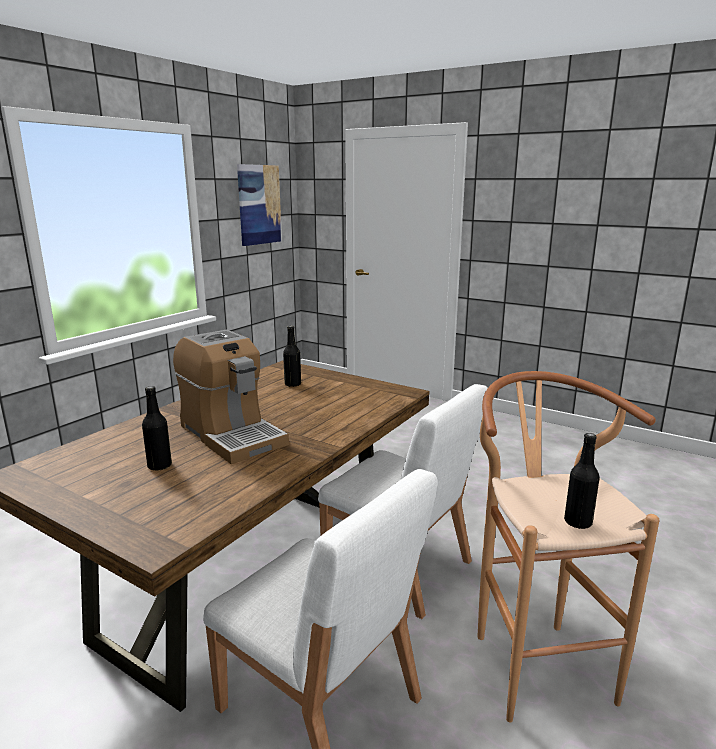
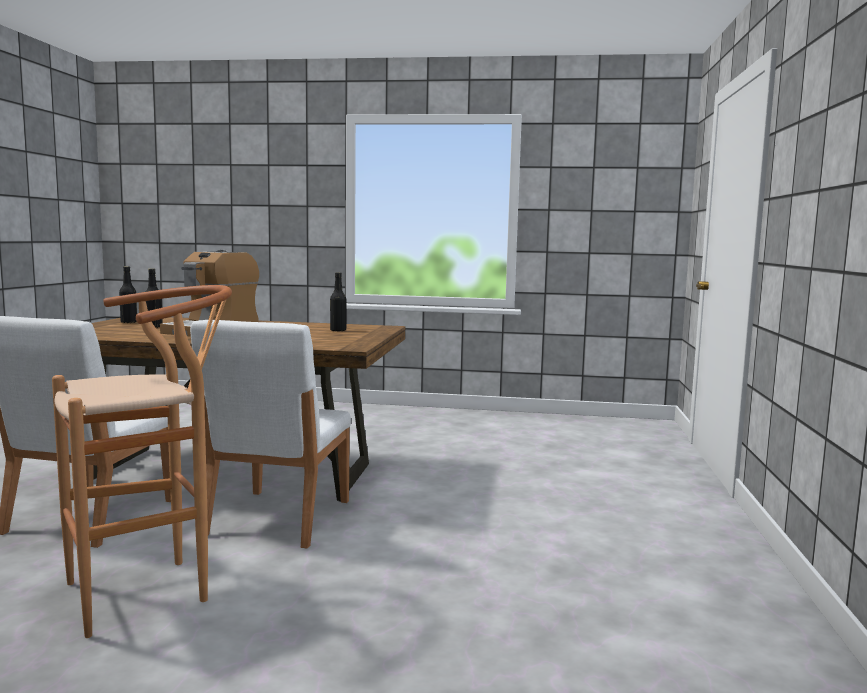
camera: 65 degrees right, 10 degrees down
(259, 205) = (616, 197): picture -> none
(578, 522) = (88, 397): black bottle -> black bottle (129, 322)

